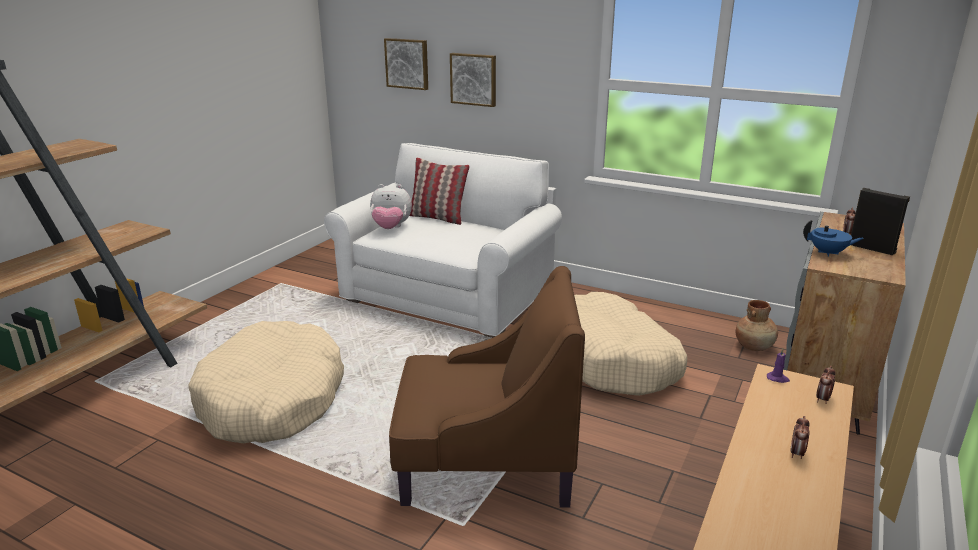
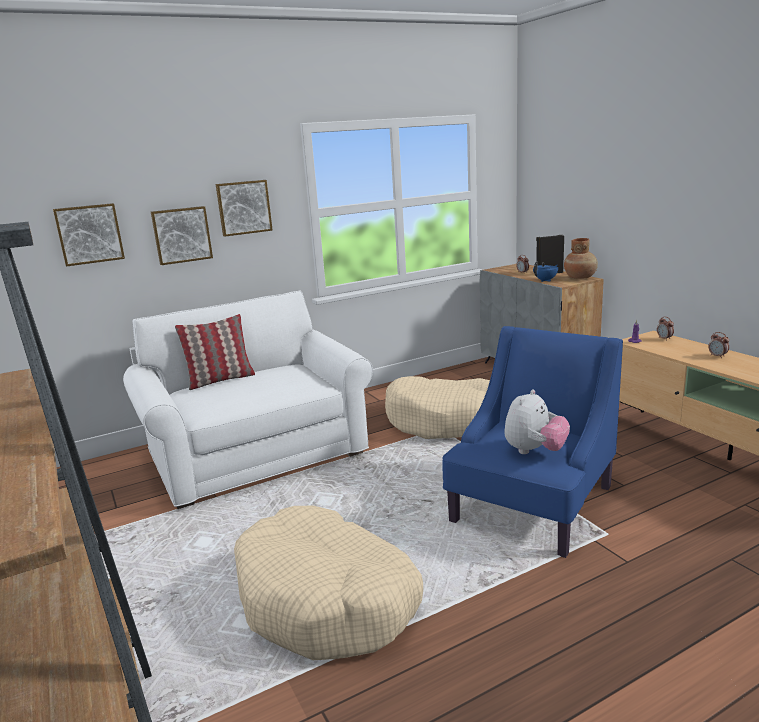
camera: 55 degrees left, 5 degrees down
(391, 228) = (205, 402): plush toy -> plush toy (534, 451)
(484, 460) = (531, 504): brown armchair -> blue armchair
(531, 63) = (243, 207): none -> picture
(754, 346) = (480, 376): brown vase -> brown vase (580, 277)

